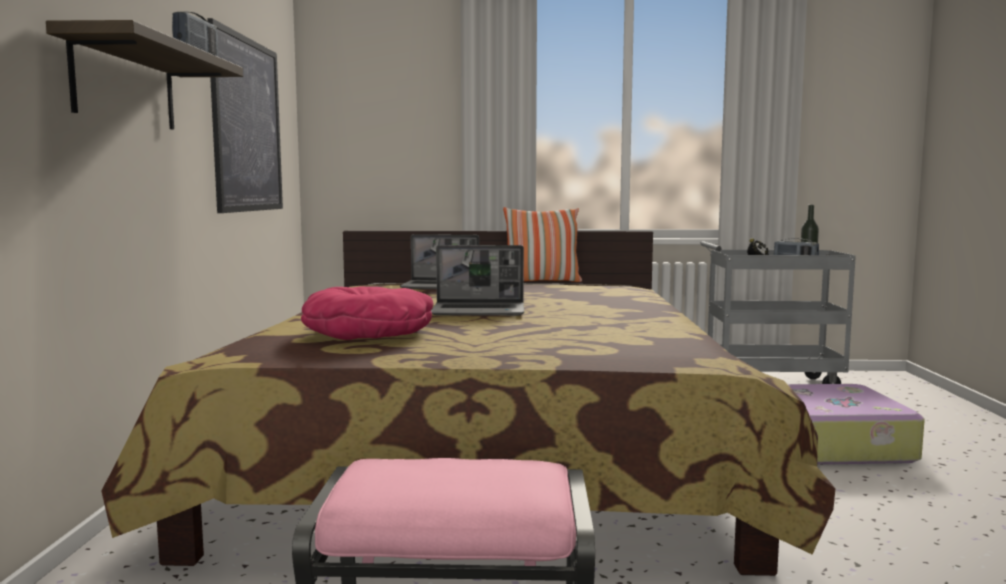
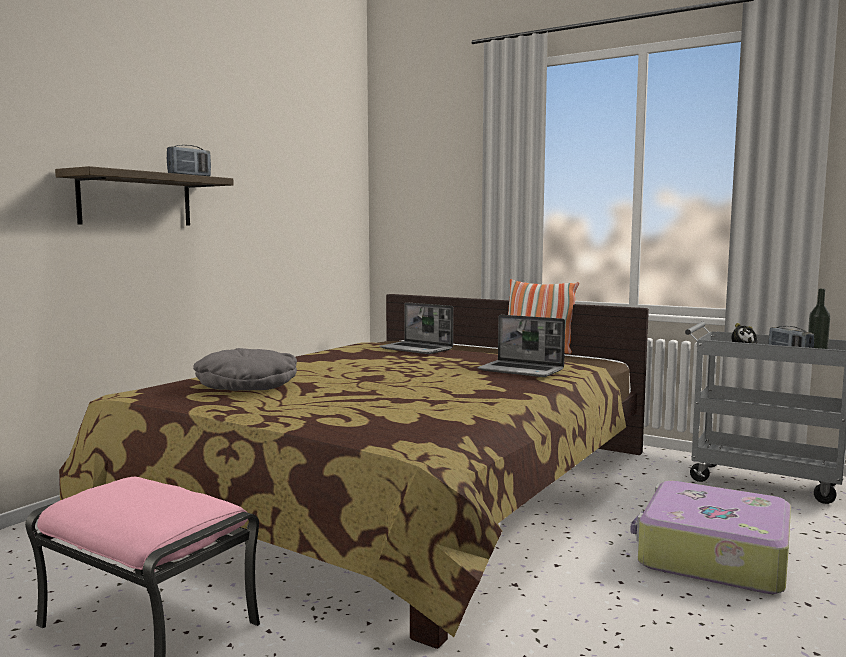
camera: 30 degrees right, 0 degrees up
(247, 125) = (289, 213): picture -> none
(369, 332) = (249, 385): pink pillow -> grey pillow
(480, 311) = (371, 376): laptop -> laptop (522, 370)

